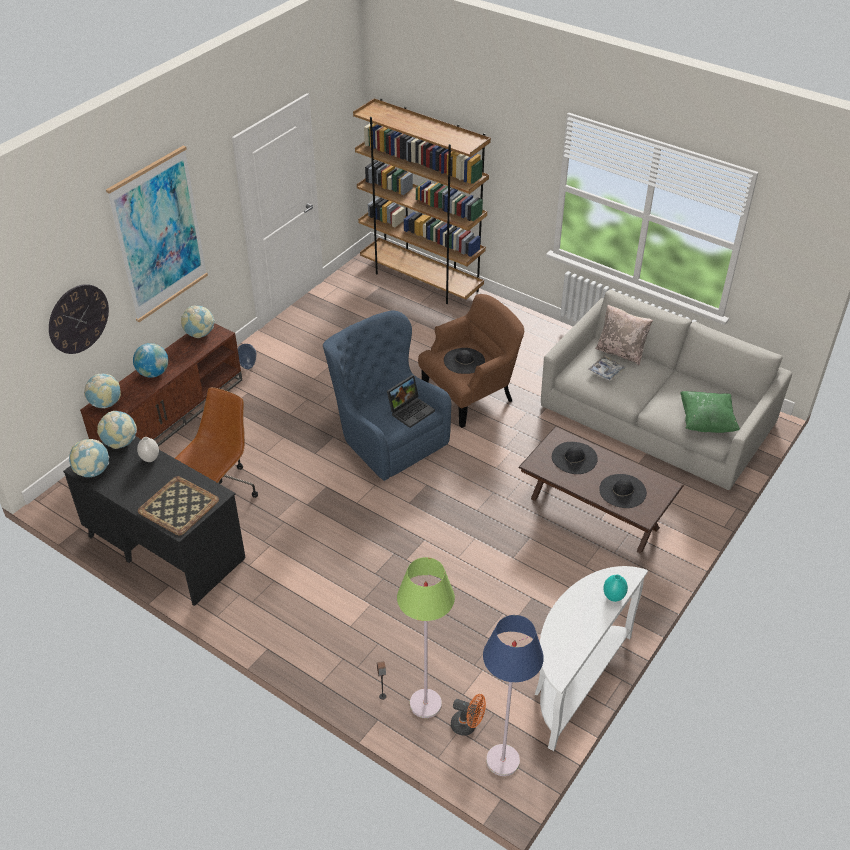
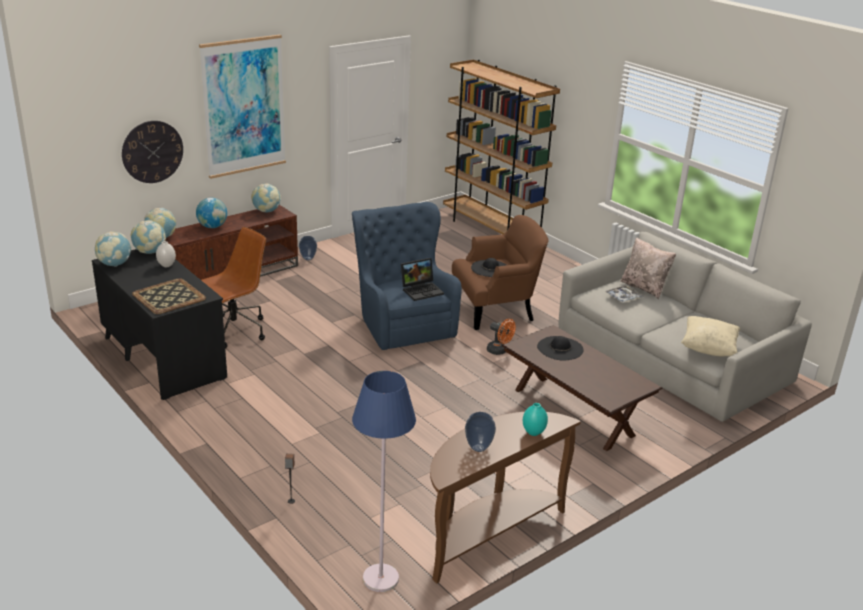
camera: 15 degrees right, 15 degrees down
(425, 703) = (329, 516): green floor lamp -> none
(468, 726) = (360, 543): orange fan -> orange fan (499, 351)
(573, 630) = (478, 448): none -> vase
(574, 681) = (488, 533): white console table -> brown console table
(622, 491) = (596, 379): black hat -> none
(706, 422) = (708, 349): green pillow -> beige pillow

